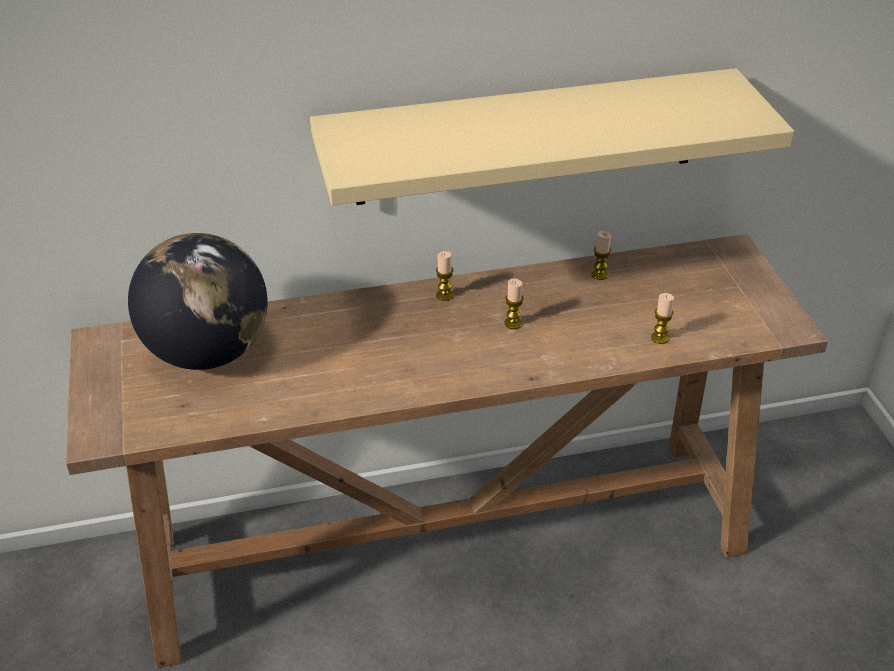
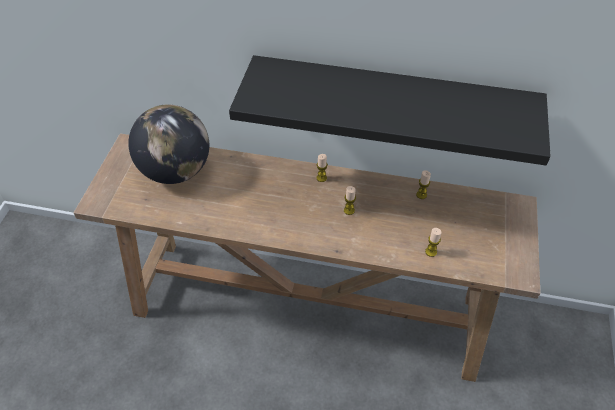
camera: 25 degrees right, 10 degrees up
(528, 137) = (391, 100): beige shelf -> black shelf

